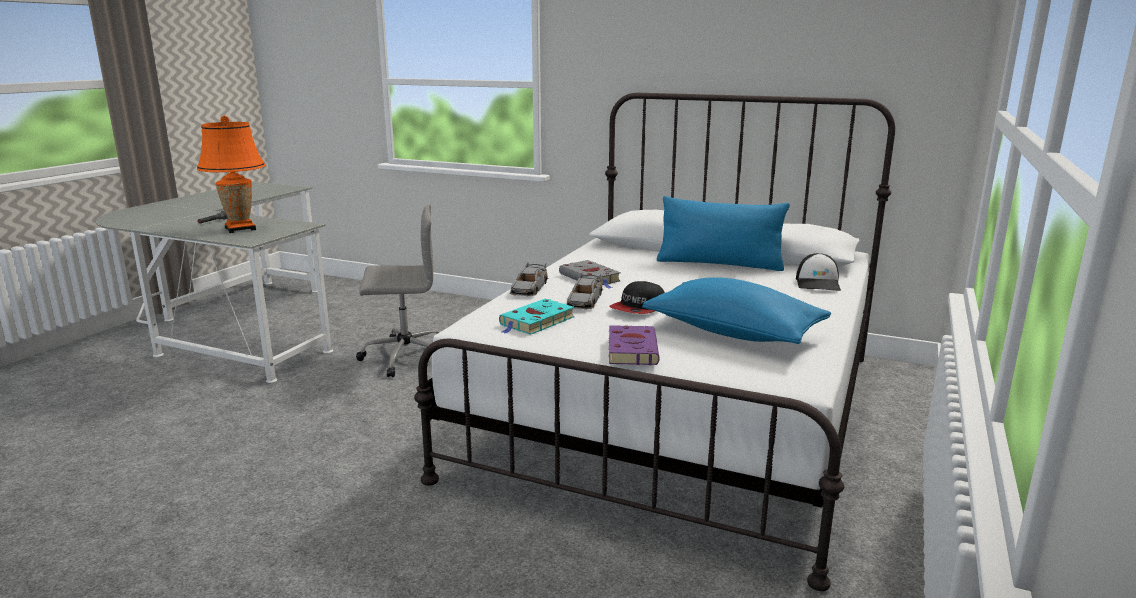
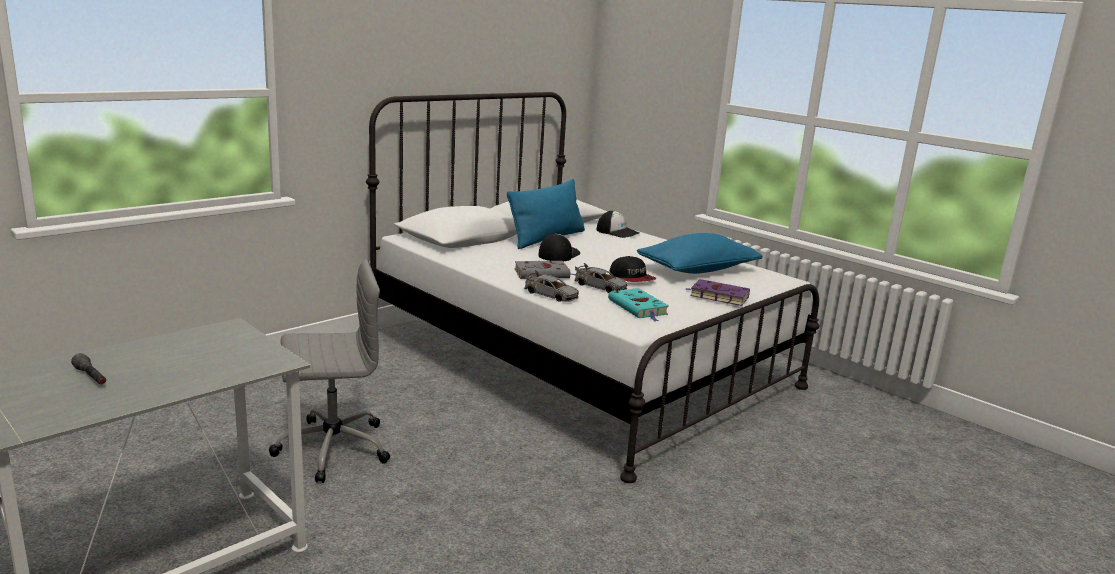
camera: 70 degrees left, 0 degrees up
(240, 229) = (184, 363): orange table lamp -> none
(404, 356) = (331, 448): grey office chair -> grey office chair turned 60 degrees clockwise
(668, 274) = (558, 254): none -> cap

